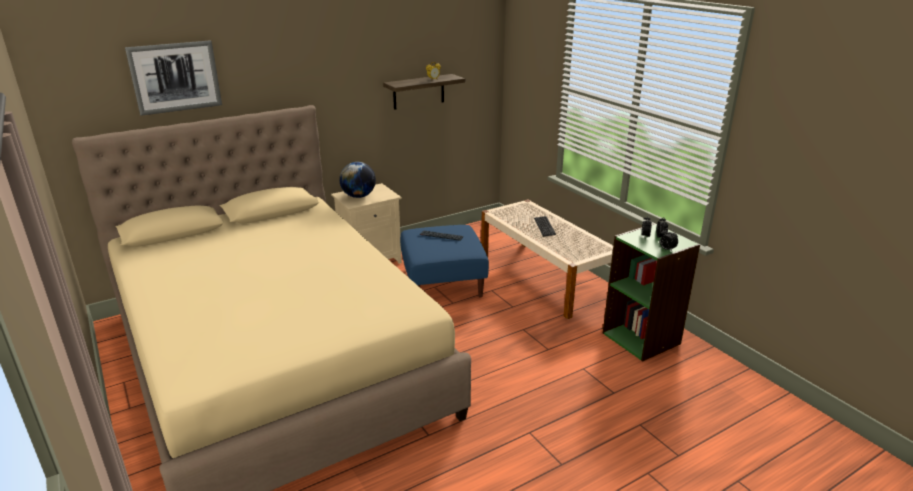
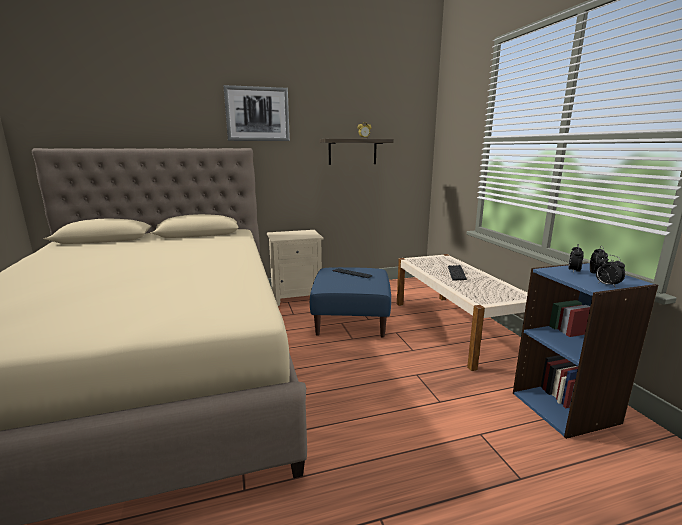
camera: 15 degrees right, 10 degrees down
(175, 77) = (131, 110): picture -> picture (257, 114)
(359, 196) = (287, 235): globe -> none
(642, 338) = (565, 407): green bookcase -> blue bookcase

